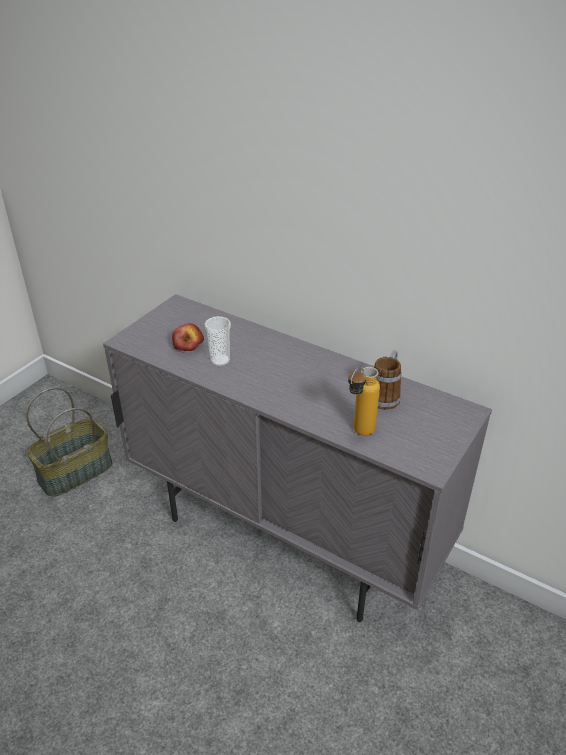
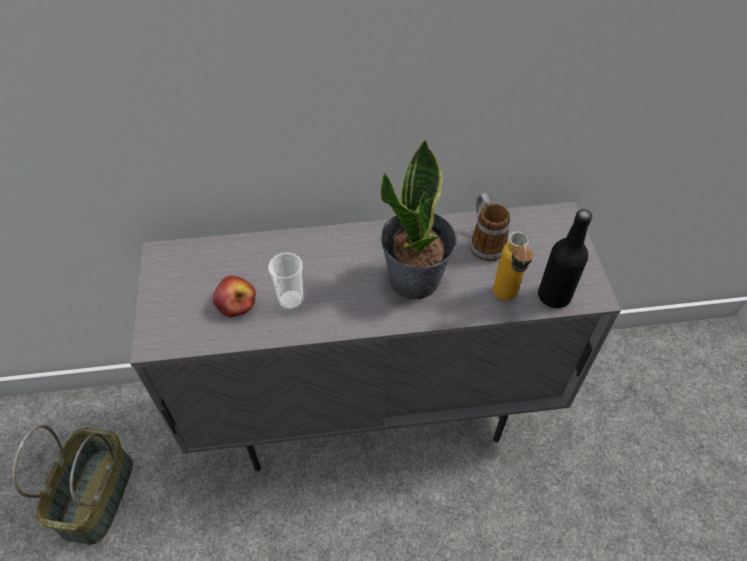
camera: 40 degrees left, 15 degrees up
(310, 390) = (415, 279): none -> potted plant
(398, 451) = (554, 296): none -> black bottle

